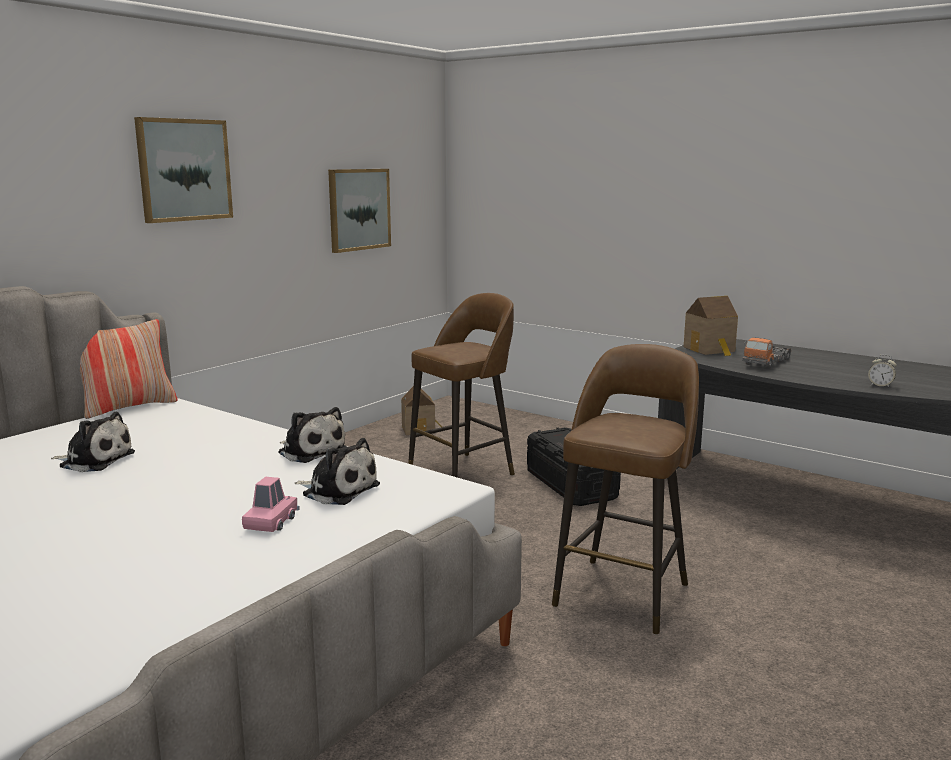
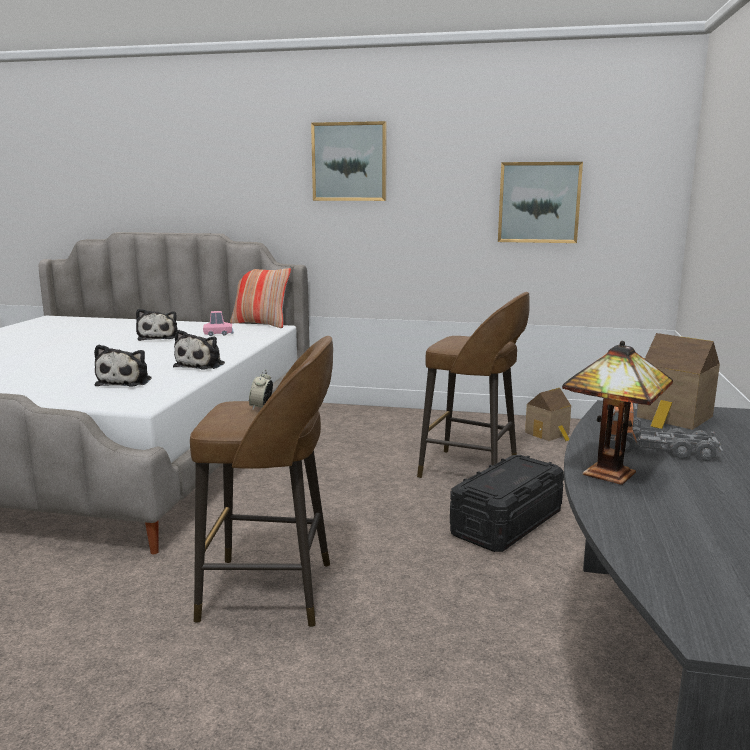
camera: 65 degrees right, 0 degrees up
(271, 522) = (66, 379): pink toy car -> pink toy car (218, 334)
(800, 376) = (608, 472): none -> table lamp
(880, 386) = (644, 529): alarm clock -> alarm clock (261, 407)

